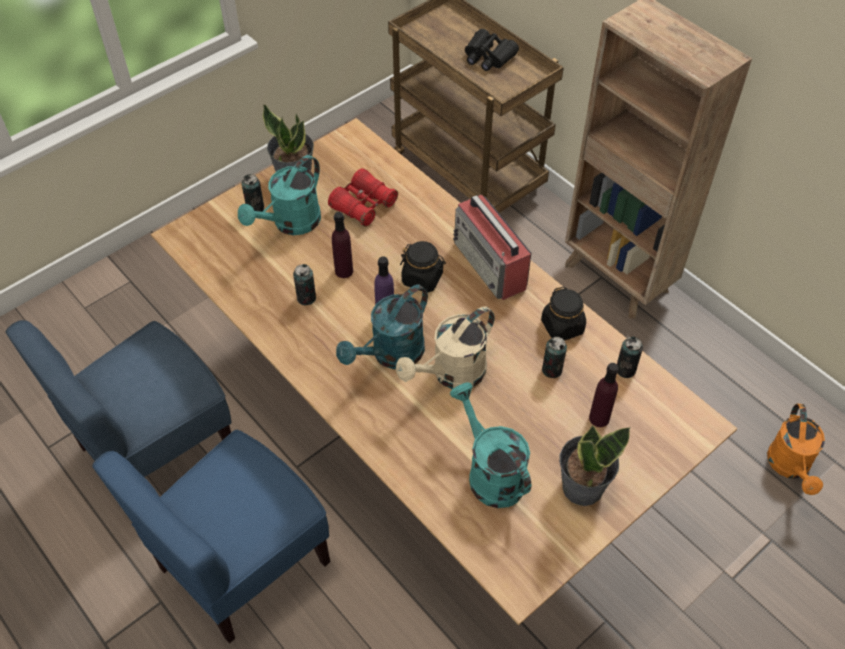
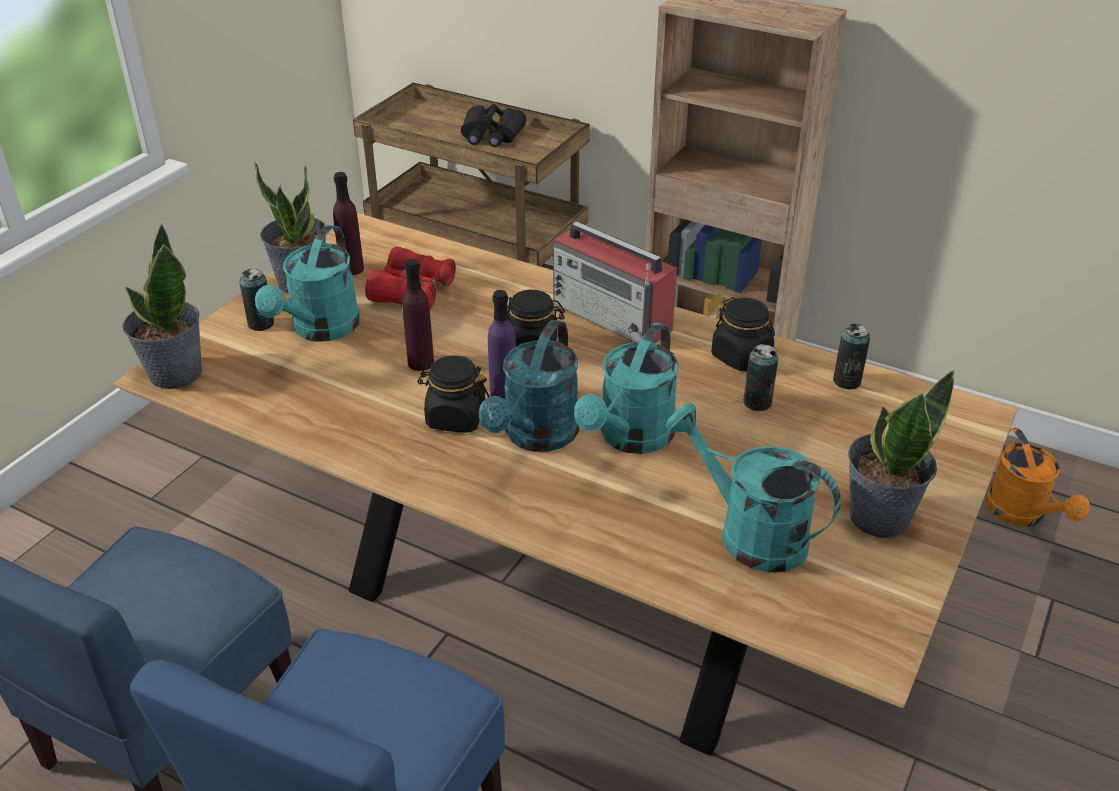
camera: 20 degrees left, 15 degrees down
(188, 237) = (174, 374): none -> potted plant
(306, 298) = (382, 402): can -> none
(347, 324) = (455, 418): none -> black jar
(451, 374) = (631, 438): beige watering can -> turquoise watering can
(599, 418) = (849, 438): purple bottle -> purple bottle (352, 269)

